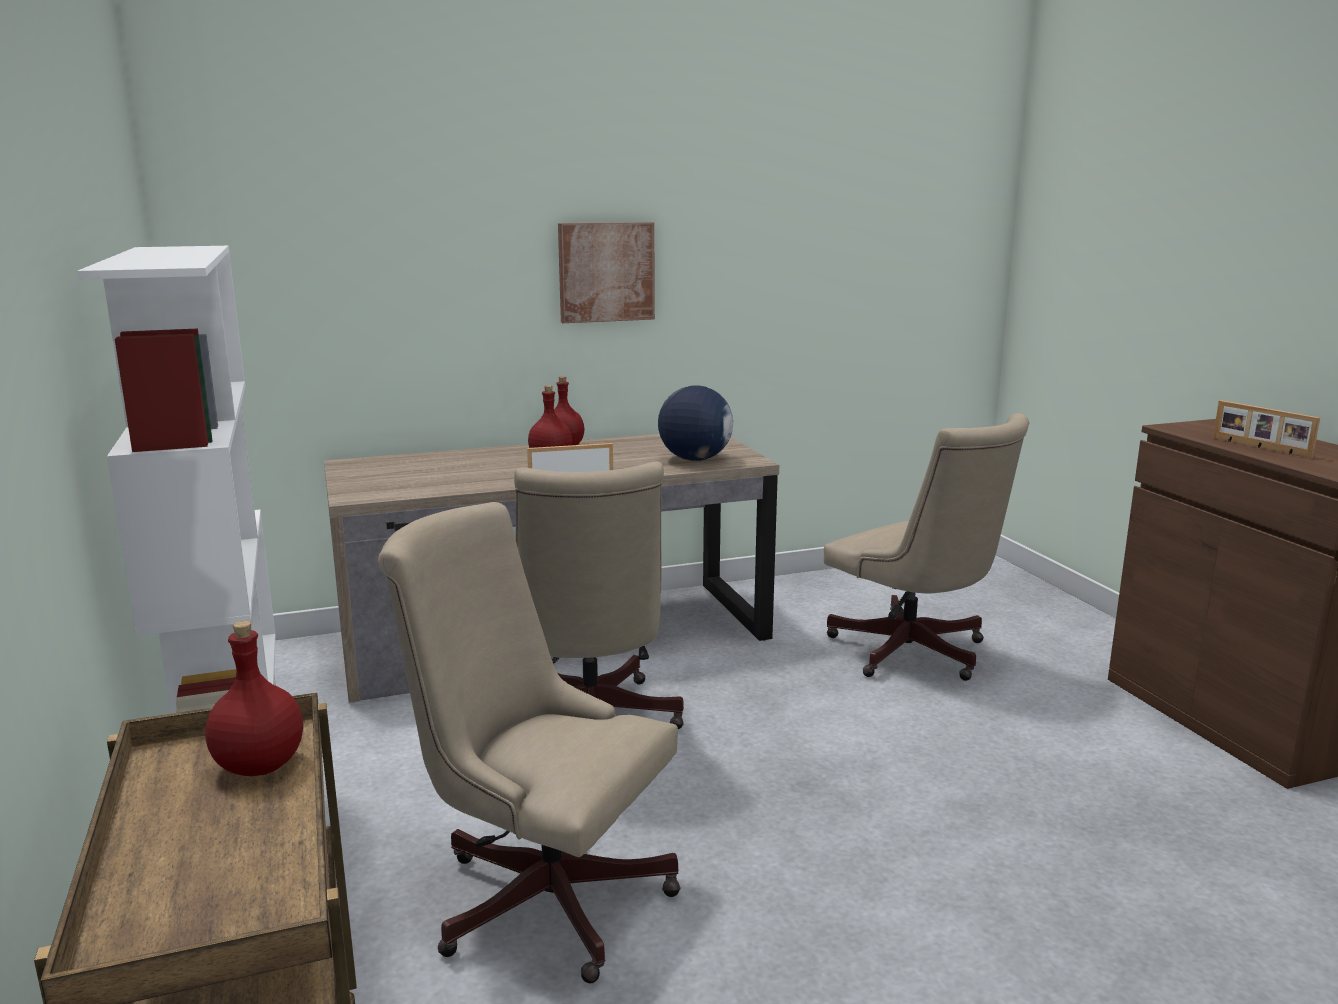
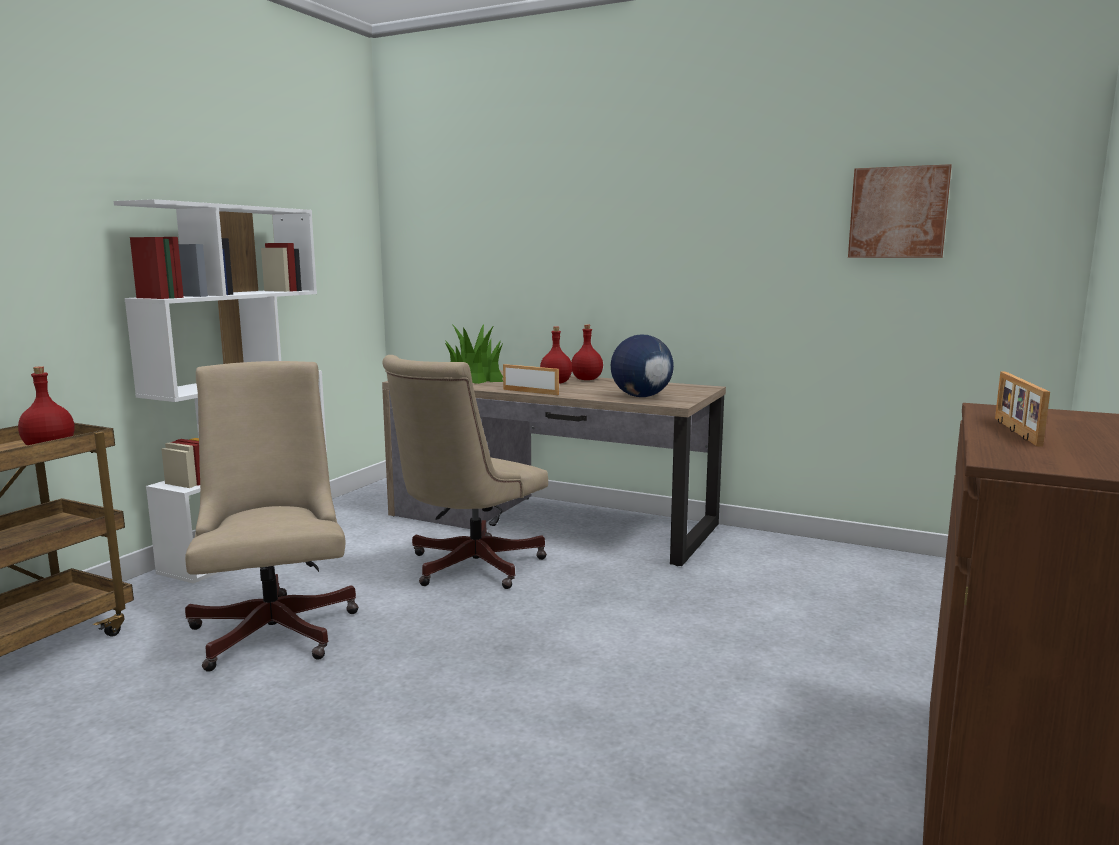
camera: 45 degrees right, 5 degrees down
(433, 474) = (474, 378): none -> potted plant
(606, 272) = (639, 247): picture -> picture (898, 212)
(915, 655) = (775, 615): beige office chair -> none

